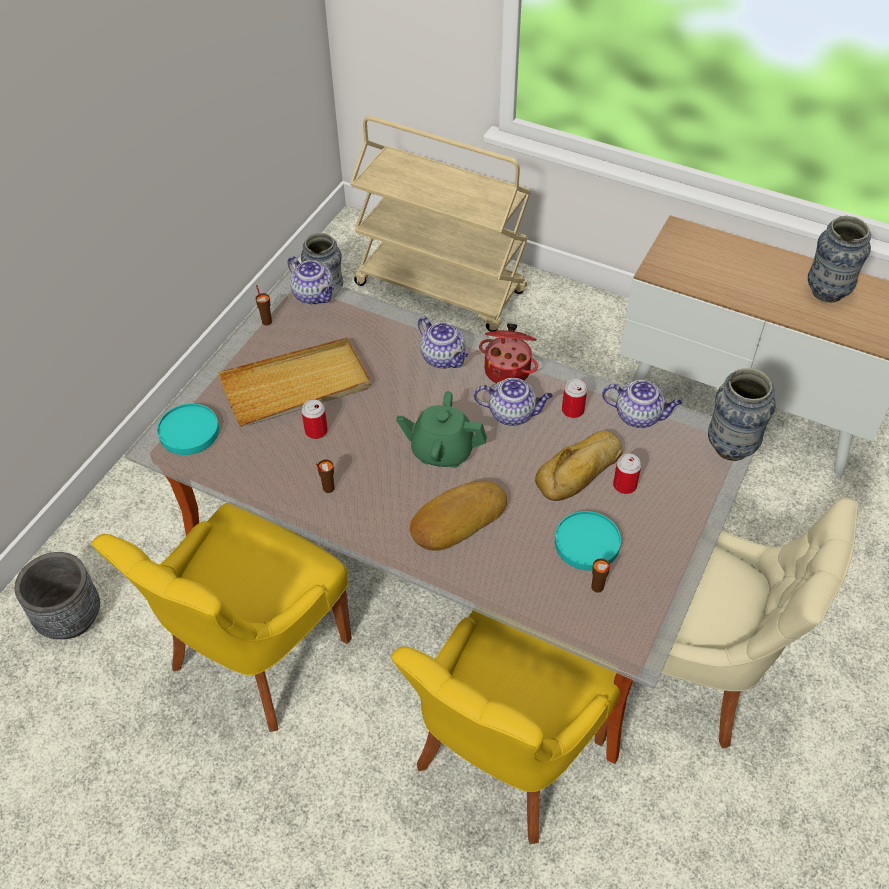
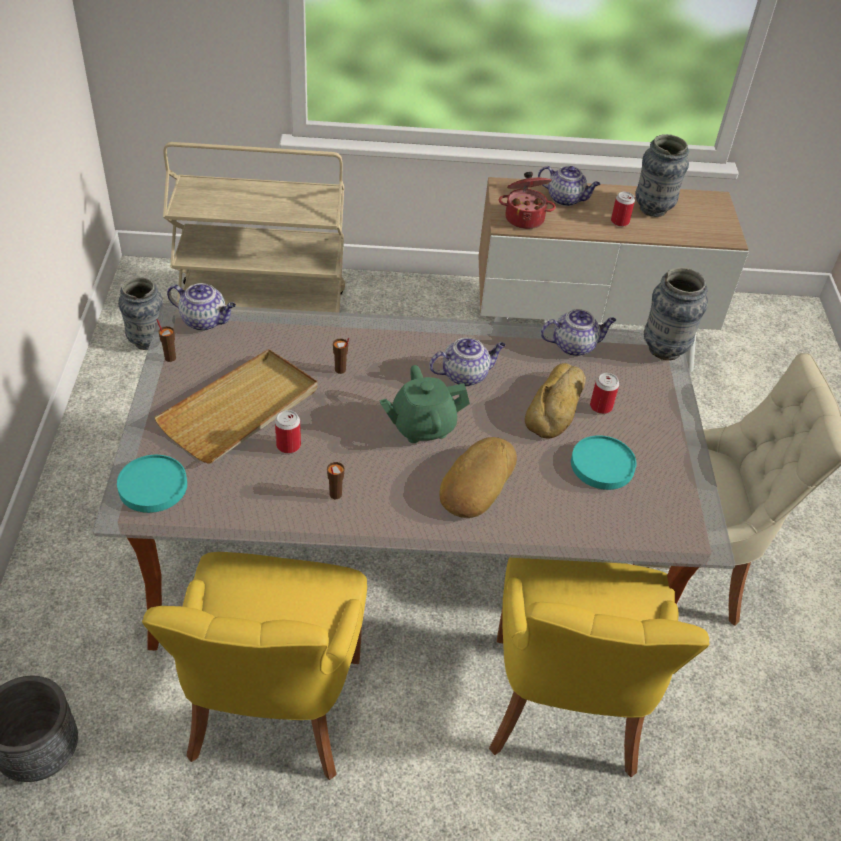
camera: 30 degrees left, 5 degrees down
(444, 358) = (370, 344): teapot -> teapot (566, 199)
(508, 369) = (436, 338): cooking pot -> cooking pot (524, 218)
(572, 410) = (516, 357): can -> can (619, 222)
(597, 587) = (635, 500): brown cup -> brown cup (340, 370)

